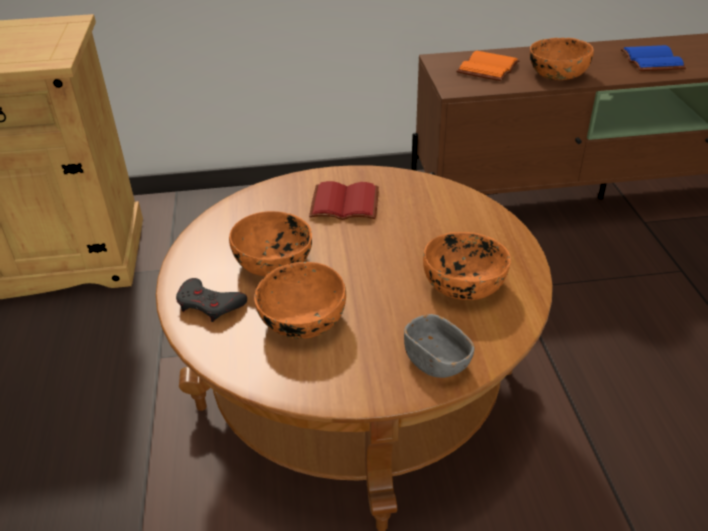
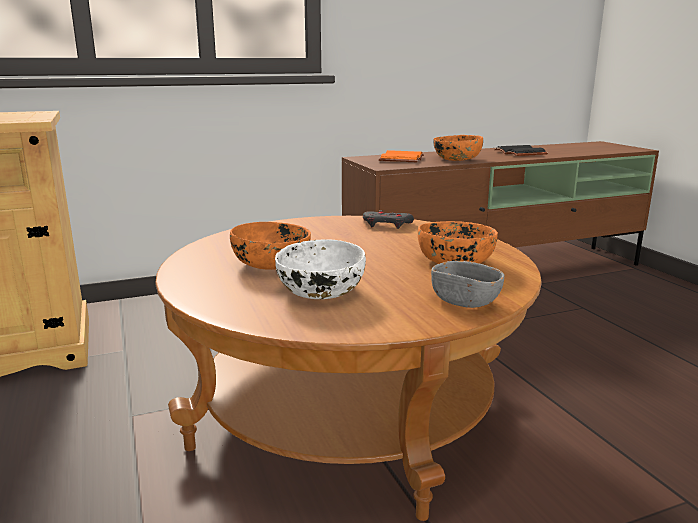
camera: 15 degrees left, 20 degrees down
(209, 304) = (220, 291): grey game controller -> grey game controller (387, 224)
(302, 320) = (320, 291): orange bowl -> white bowl
(346, 202) = (320, 232): red book -> none
(653, 61) = (521, 153): blue book -> black book

